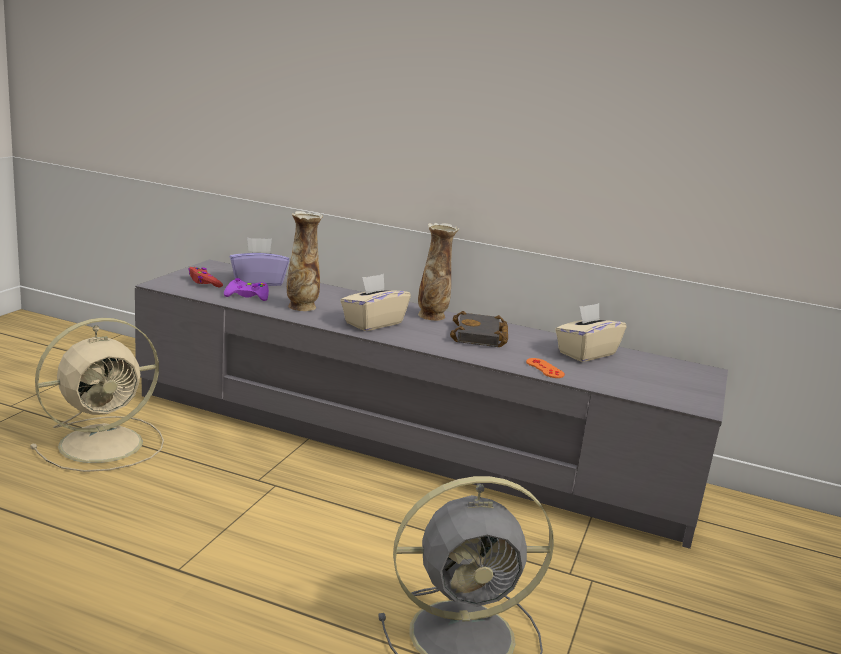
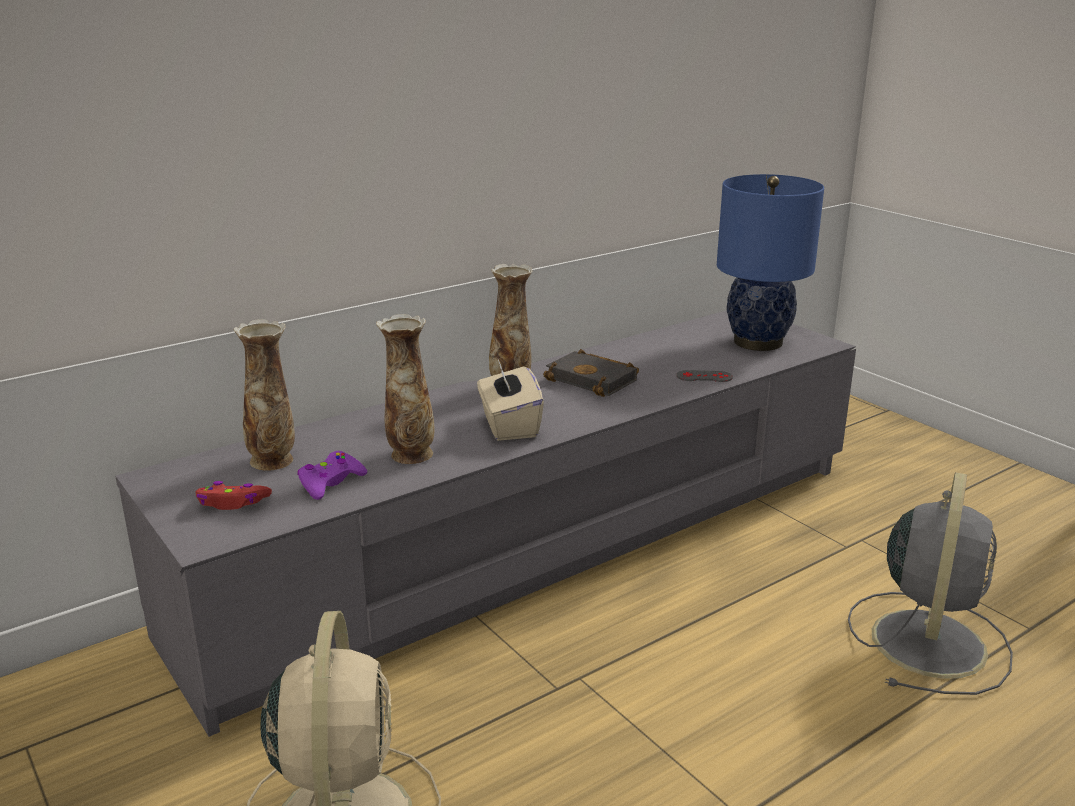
camera: 55 degrees left, 5 degrees up
(258, 281) = (273, 461): purple tissue box -> vase
(545, 368) = (704, 376): orange game controller -> grey game controller
(586, 353) = (673, 347): beige tissue box -> none
(652, 381) = (758, 342): none -> blue table lamp

